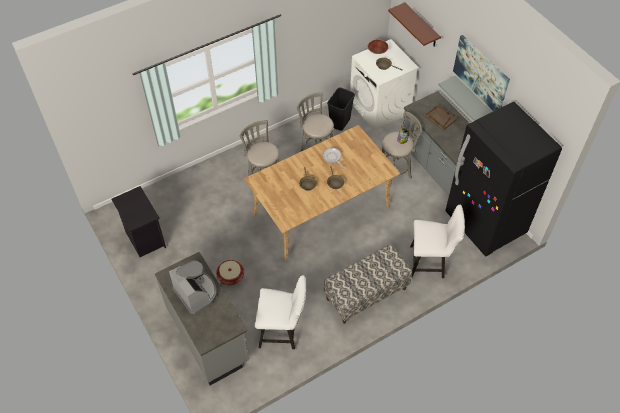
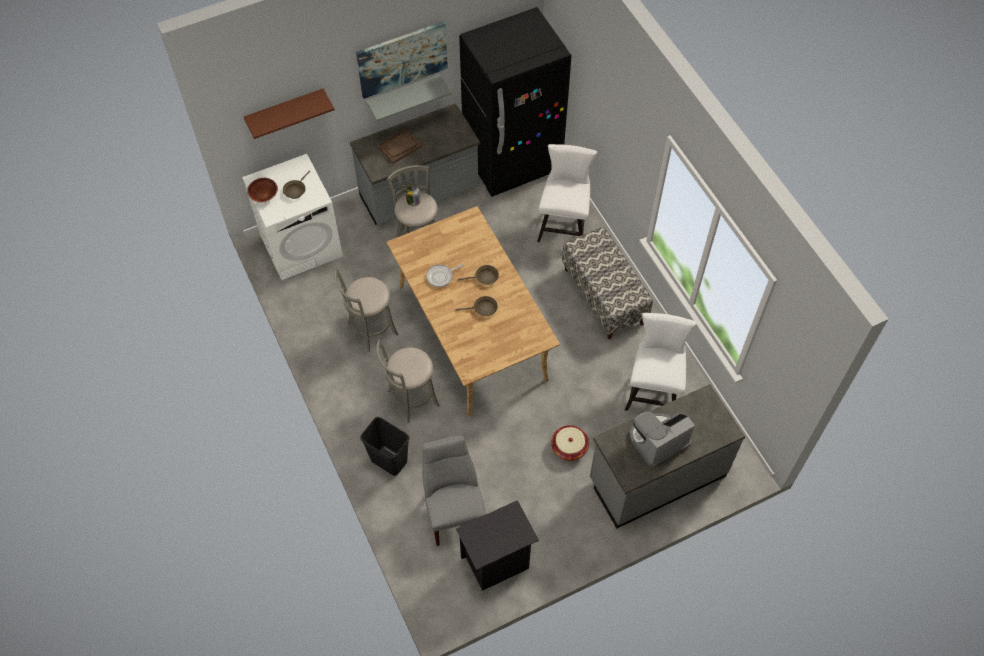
camera: 85 degrees left, 5 degrees up
(182, 212) = (453, 510): none -> grey chair
(339, 122) = (318, 296): black trash can -> black trash can (388, 461)

